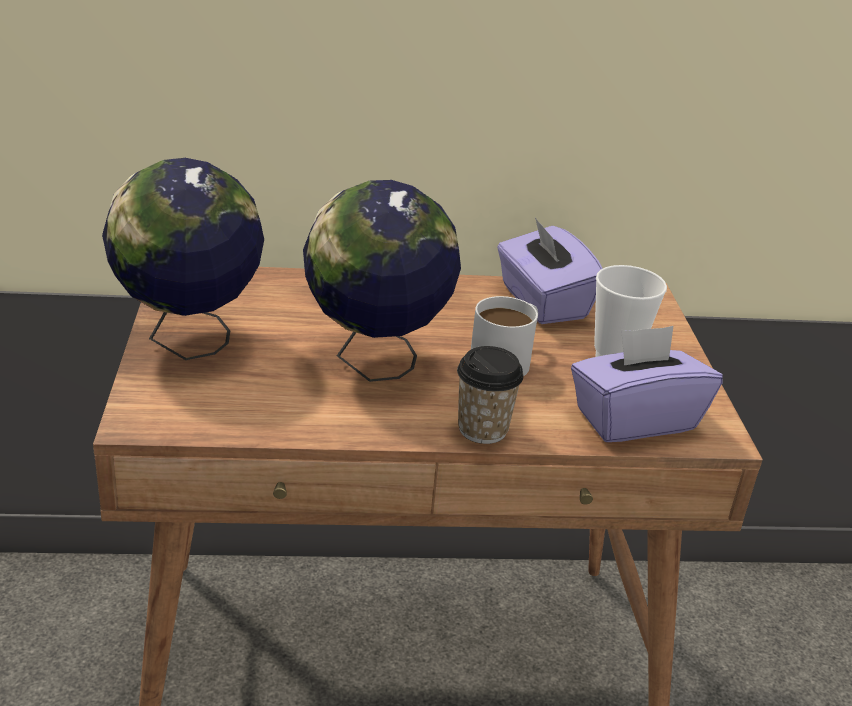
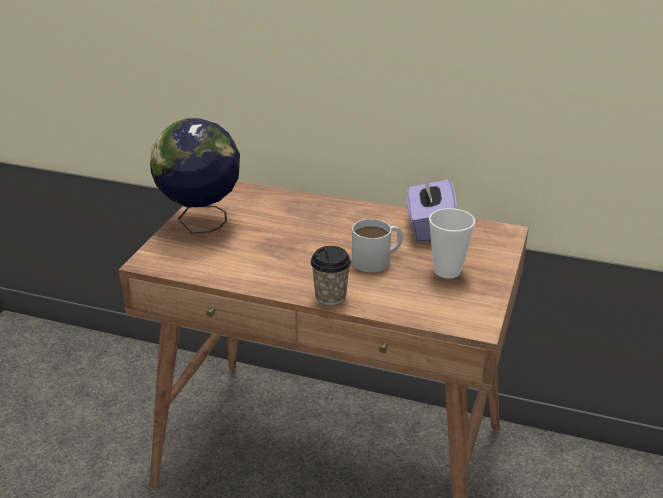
camera: 25 degrees right, 0 degrees up
(375, 362) = (296, 249): globe -> none
(634, 419) = (430, 306): purple tissue box -> none

